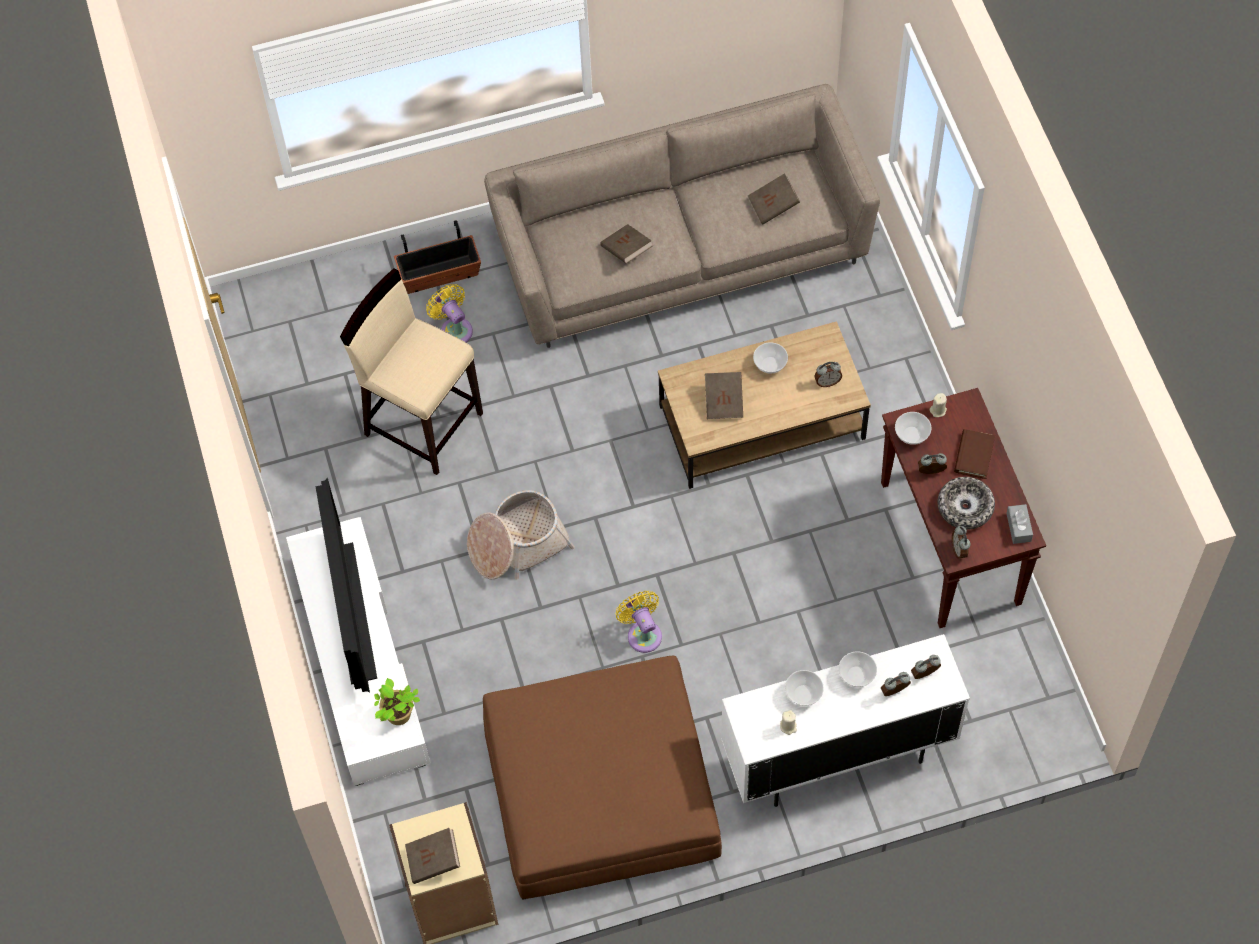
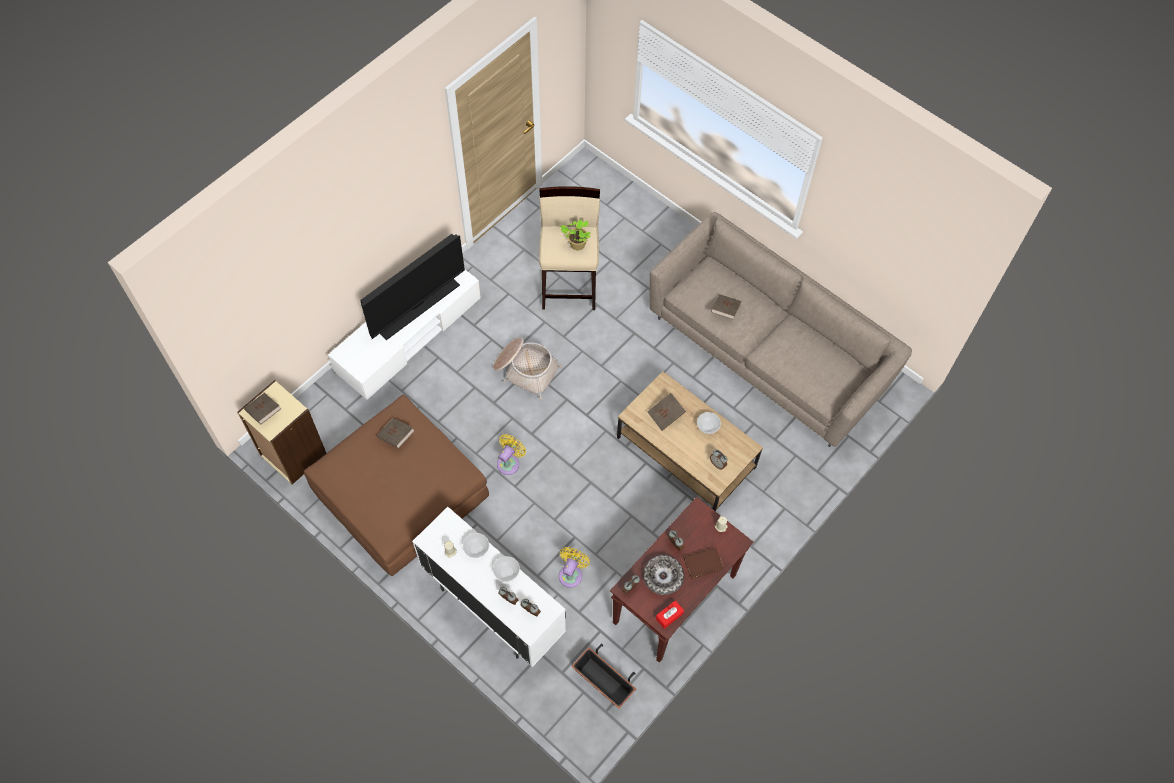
camera: 55 degrees right, 0 degrees up
(398, 716) = (370, 362): potted plant -> potted plant (576, 245)
(439, 275) = (666, 243): planter -> planter (604, 683)
(454, 329) = (637, 268): yellow fan -> yellow fan (571, 573)
(773, 206) = (812, 370): brown book -> brown book (396, 437)
(912, 435) = (693, 520): bowl -> none
(1018, 527) = (669, 616): grey tissue box -> red tissue box

